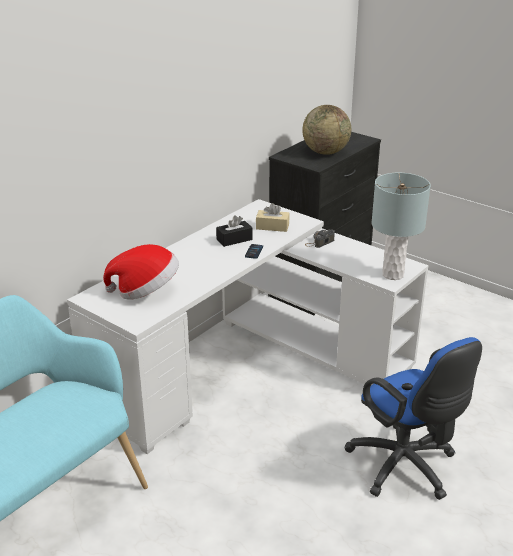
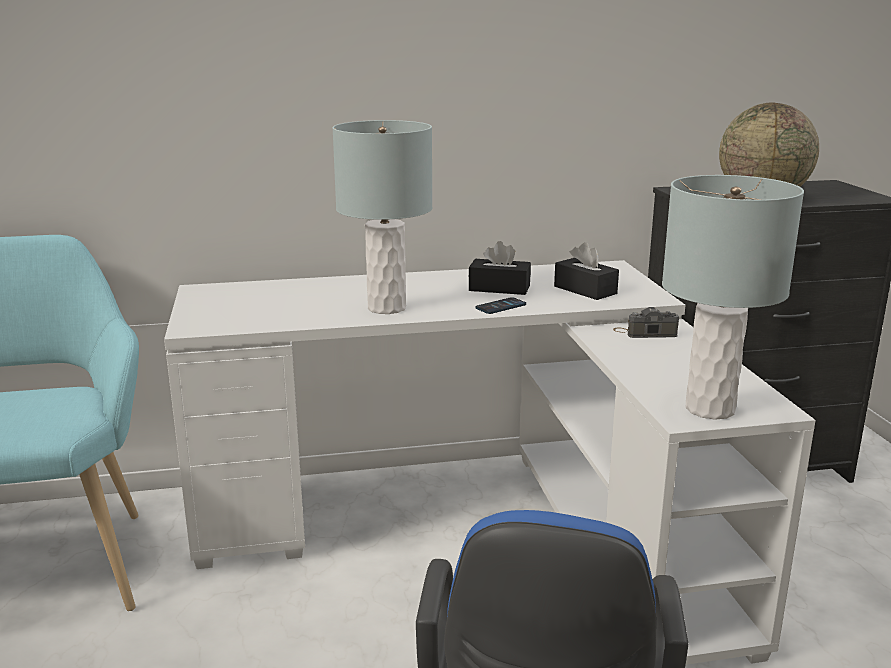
camera: 40 degrees right, 10 degrees down
(146, 291) = (275, 303): hat -> none
(206, 272) = (387, 308): none -> grey table lamp
(272, 227) = (585, 290): beige tissue box -> black tissue box

